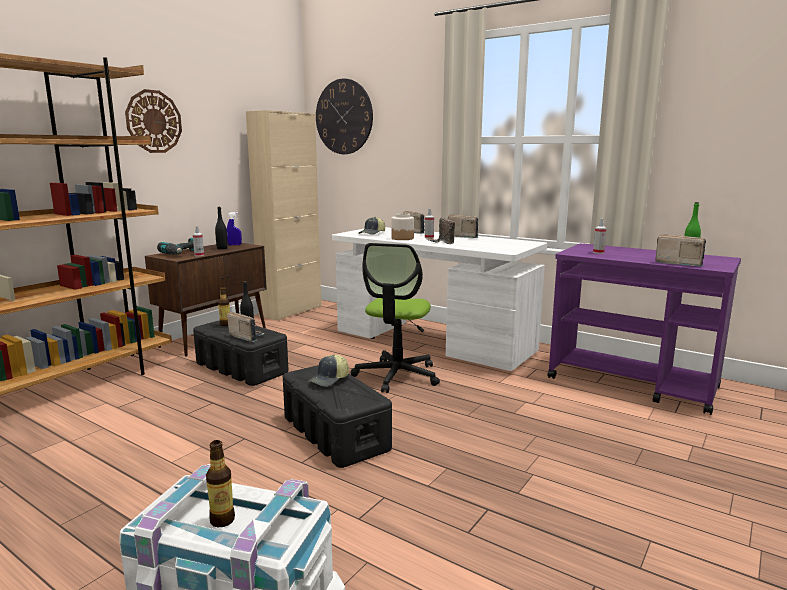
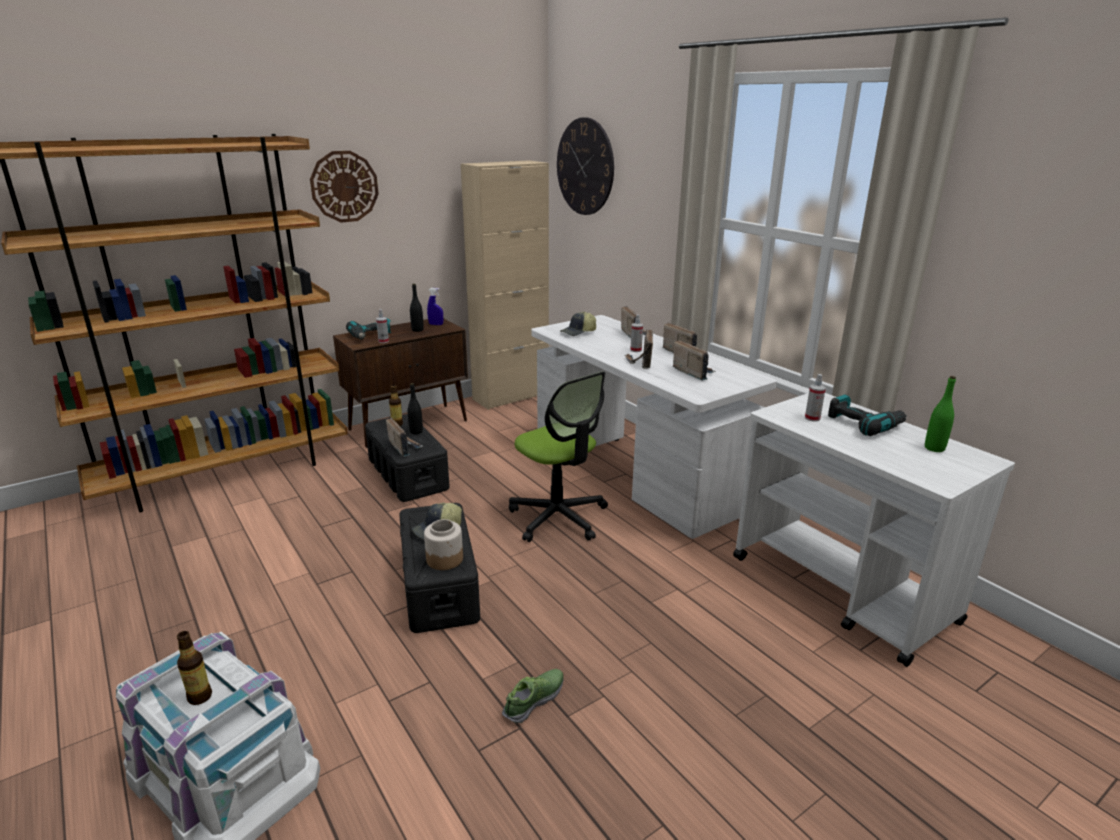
camera: 20 degrees right, 10 degrees up
(397, 376) = (558, 517): office chair -> office chair turned 75 degrees counterclockwise
(402, 238) = (602, 348): jar -> jar (445, 559)
(483, 489) = (534, 700): none -> shoe
(633, 252) = (864, 423): none -> power drill
(633, 383) = (842, 590): purple cart -> white cart
(678, 263) = (895, 462): radio -> radio (693, 372)

